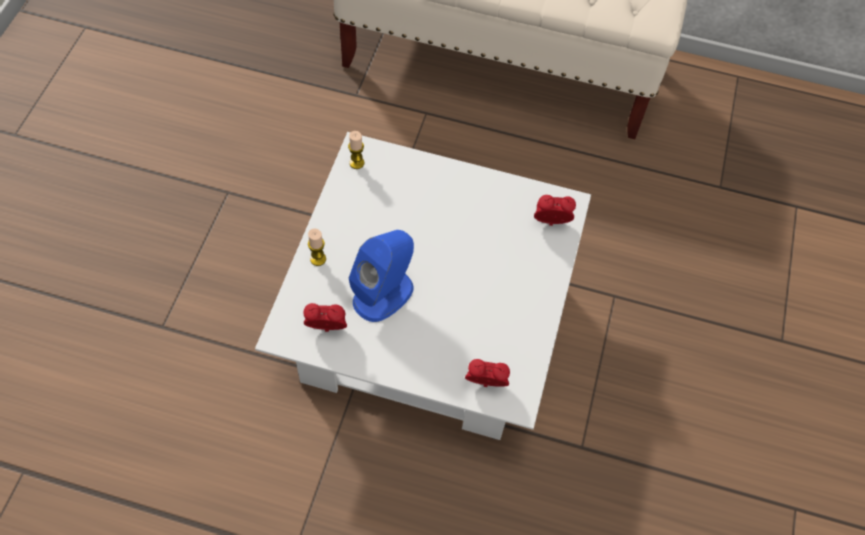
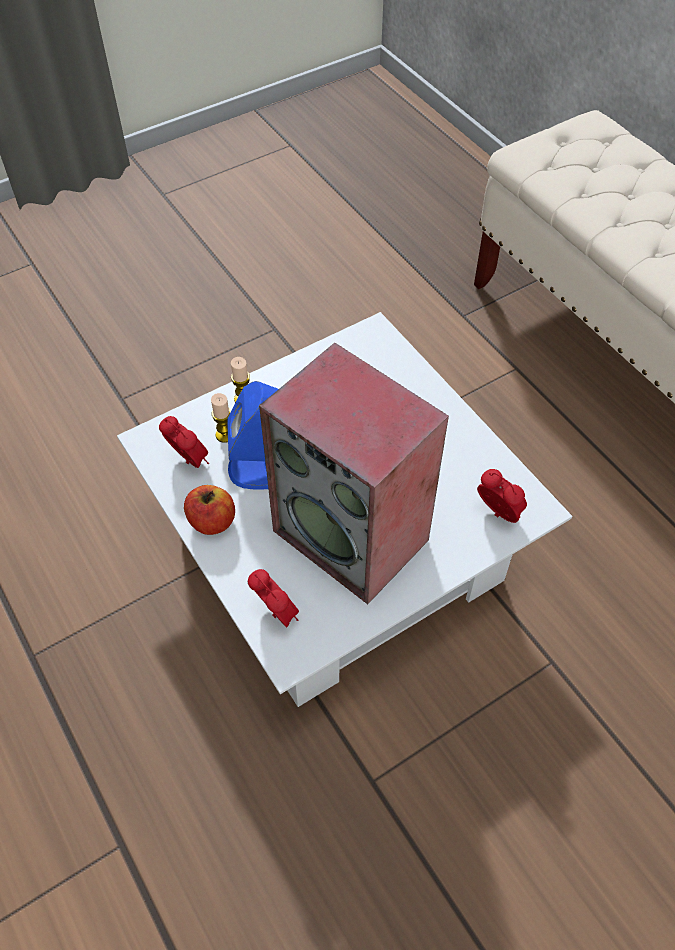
camera: 45 degrees right, 5 degrees down
(356, 163) = (361, 342): candle -> candle (225, 435)
(385, 357) = (212, 521): none -> apple
(481, 299) = (353, 535): none -> speaker

